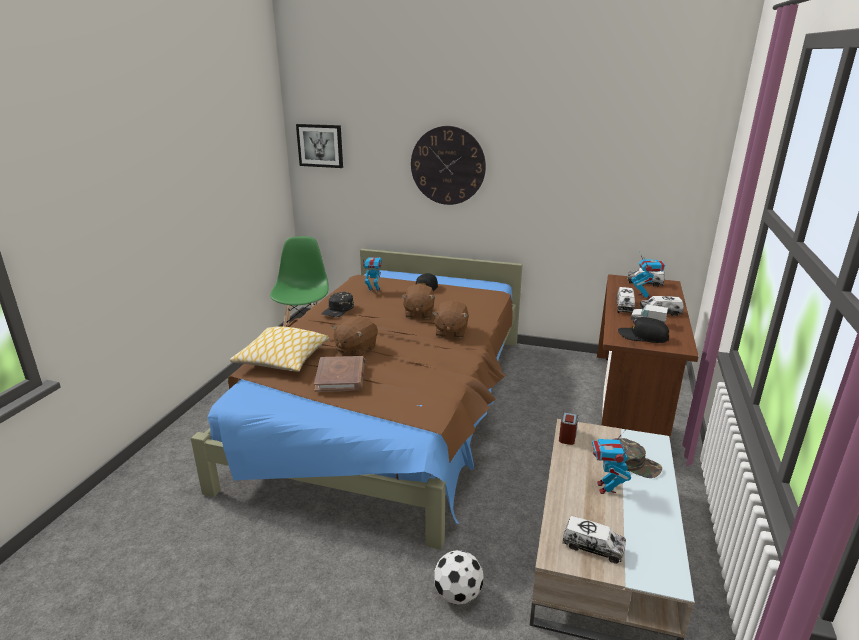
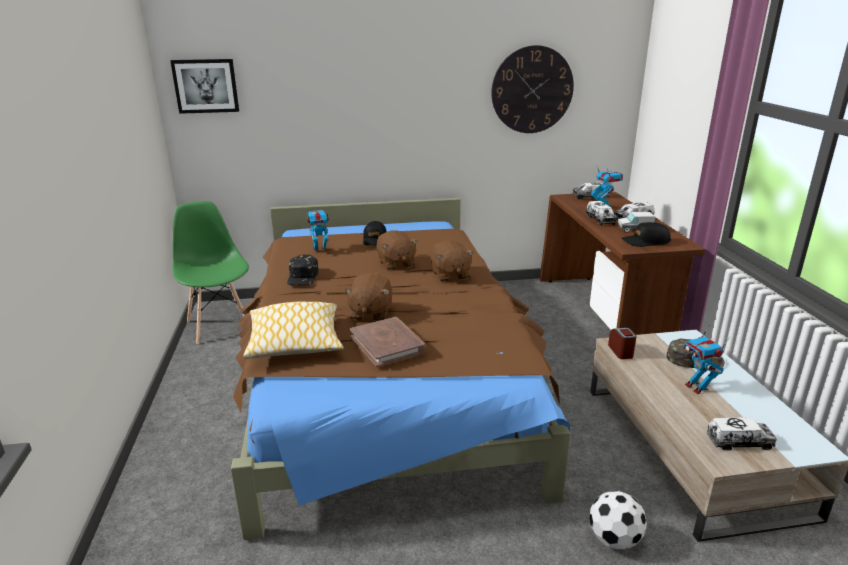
camera: 25 degrees left, 0 degrees up
(448, 166) = (371, 98): wall clock -> wall clock (532, 90)

